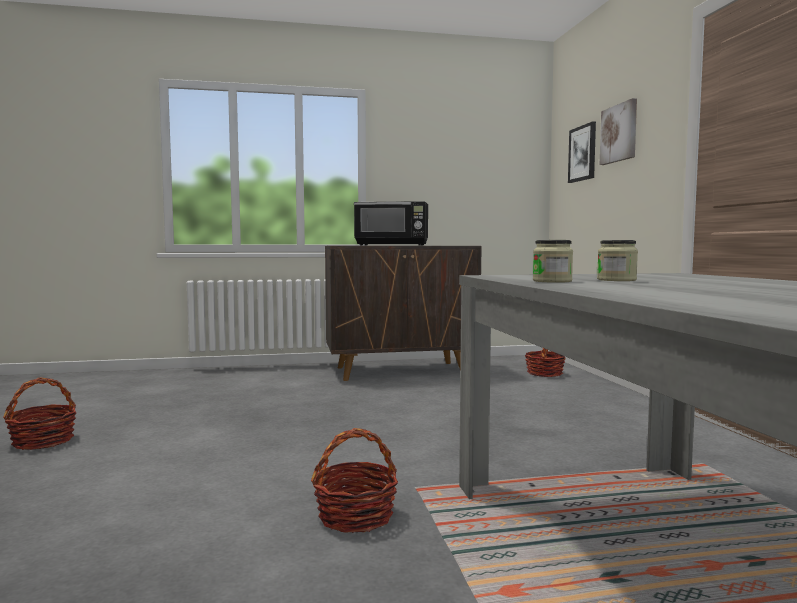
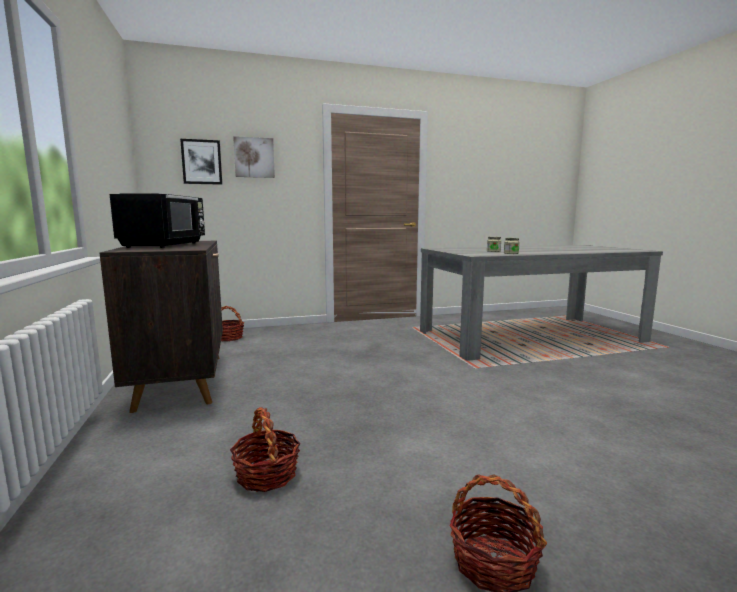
camera: 95 degrees left, 5 degrees up
(356, 516) = (517, 378): basket -> basket (266, 475)

